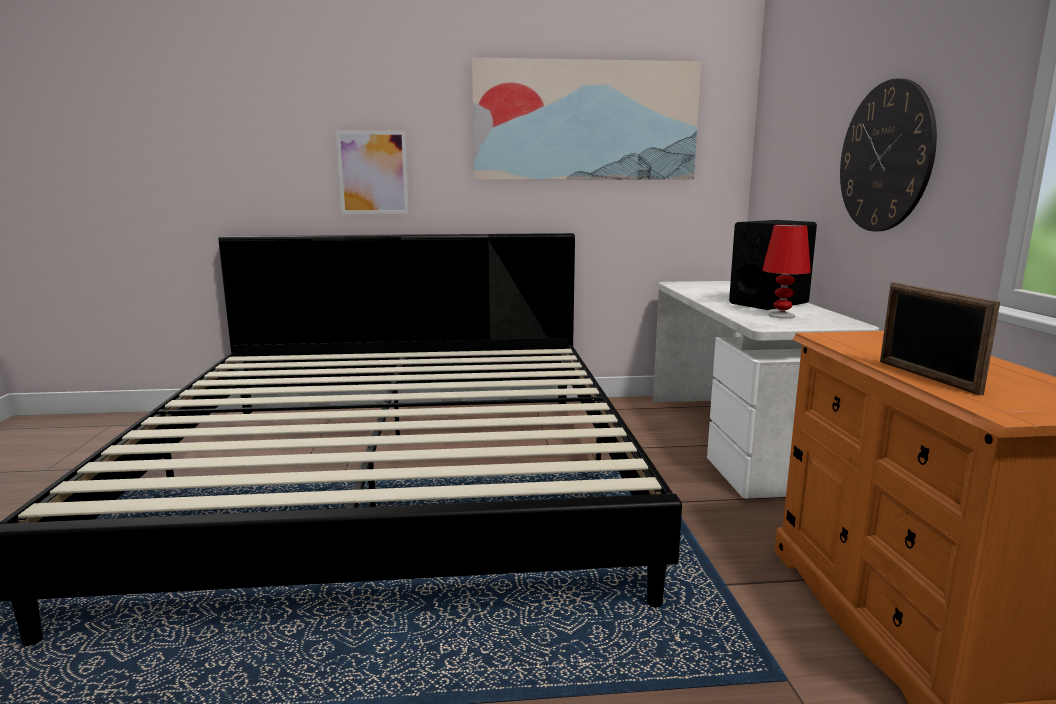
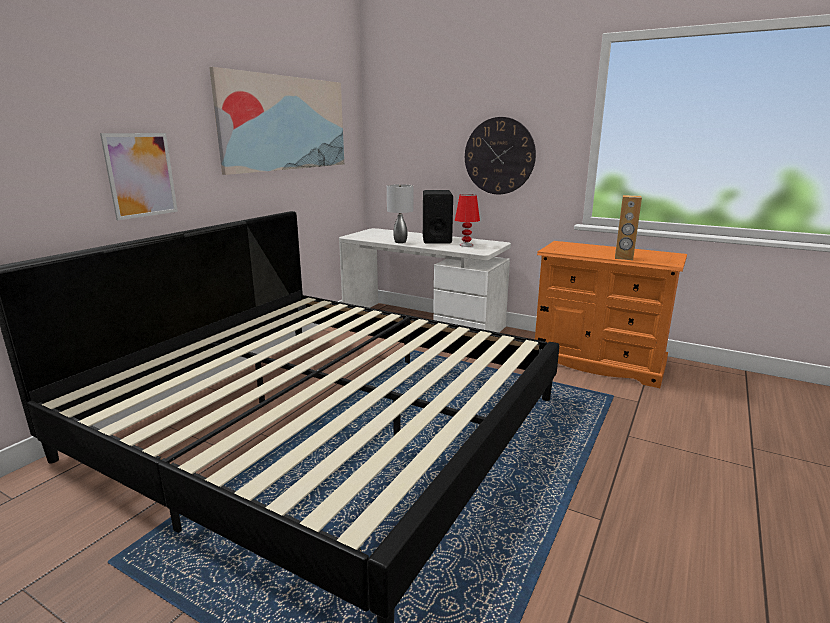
camera: 55 degrees left, 5 degrees up
(706, 296) = (400, 242): none -> grey table lamp
(926, 377) = (623, 257): picture frame -> brown speaker

